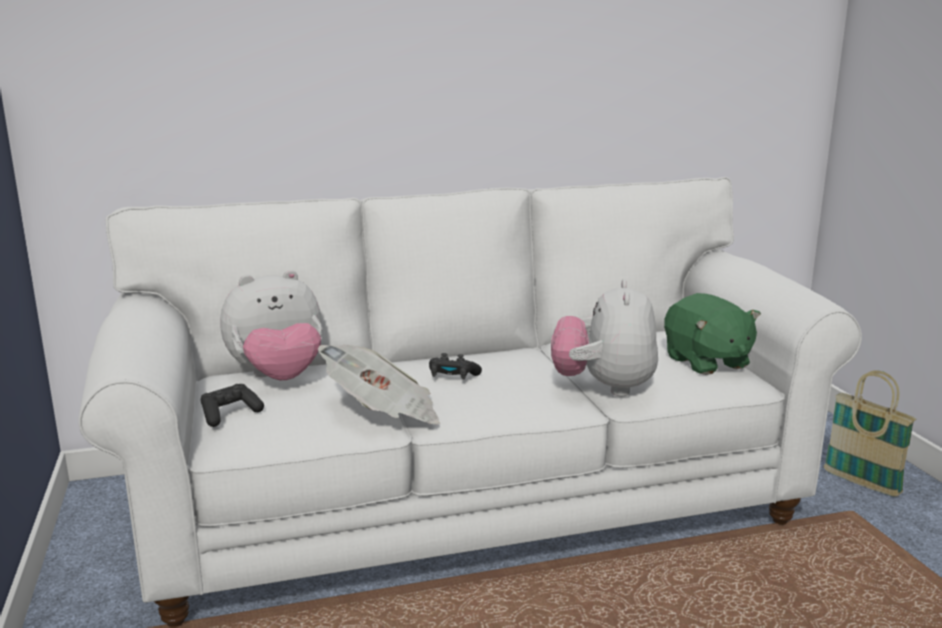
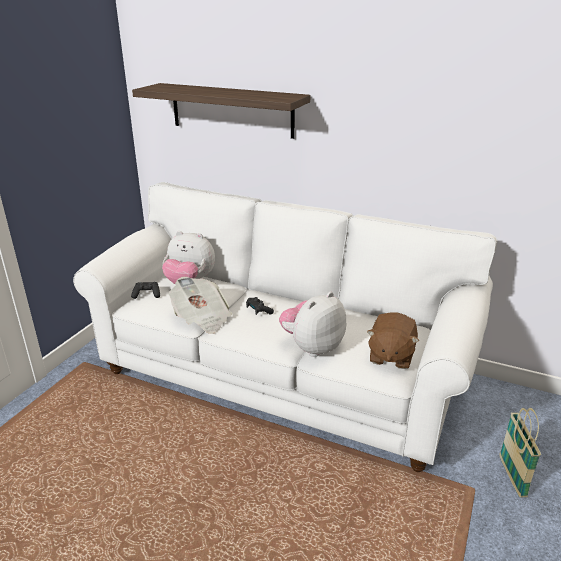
camera: 40 degrees right, 10 degrees up
(261, 48) = (231, 110): none -> shelf
(706, 362) = (390, 356): green plush toy -> brown plush toy

